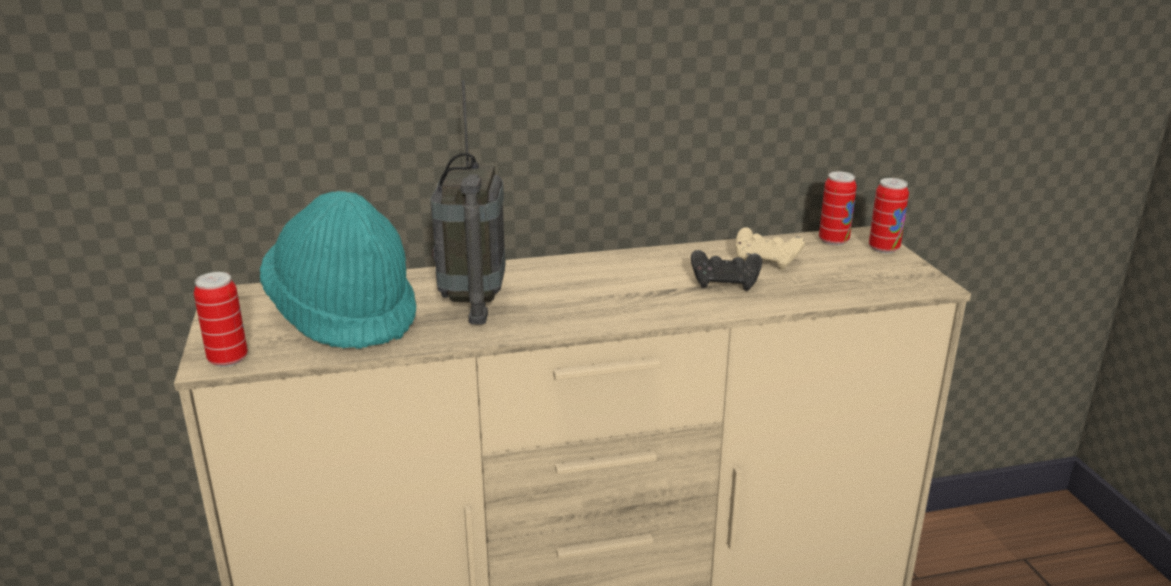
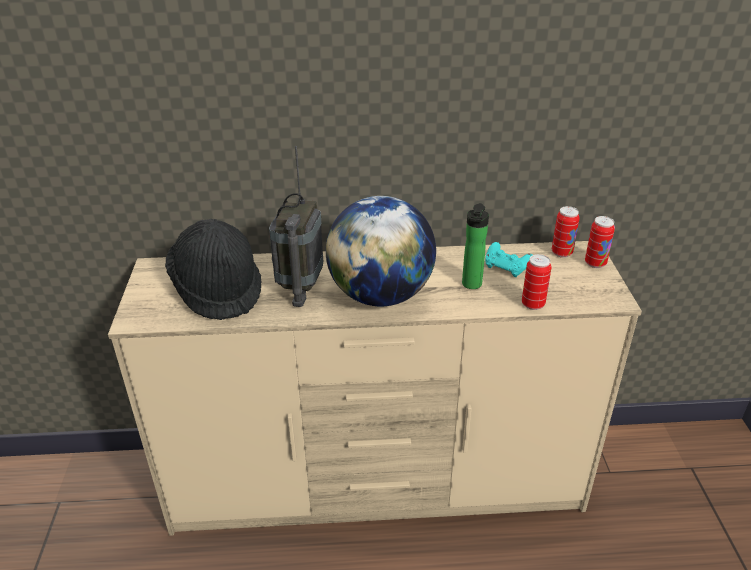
camera: 10 degrees right, 10 degrees up
(228, 359) = (141, 319): can -> can (533, 304)
(345, 315) = (218, 290): turquoise hat -> black hat
(598, 303) = (381, 295): none -> globe
(725, 283) = (471, 285): black game controller -> bottle
(766, 261) = (506, 268): beige game controller -> turquoise game controller

